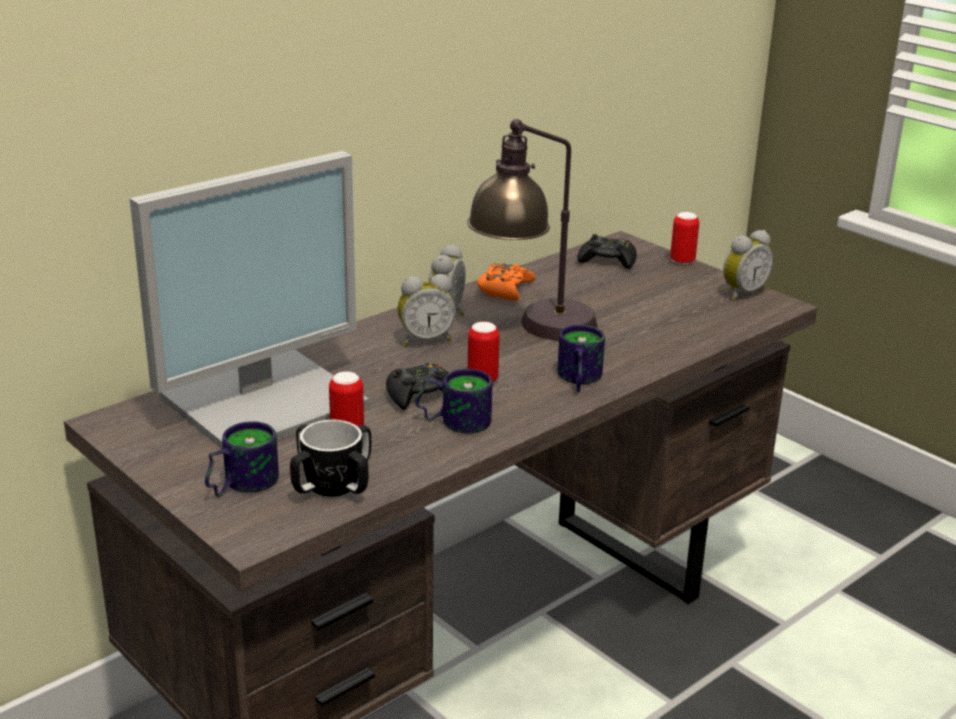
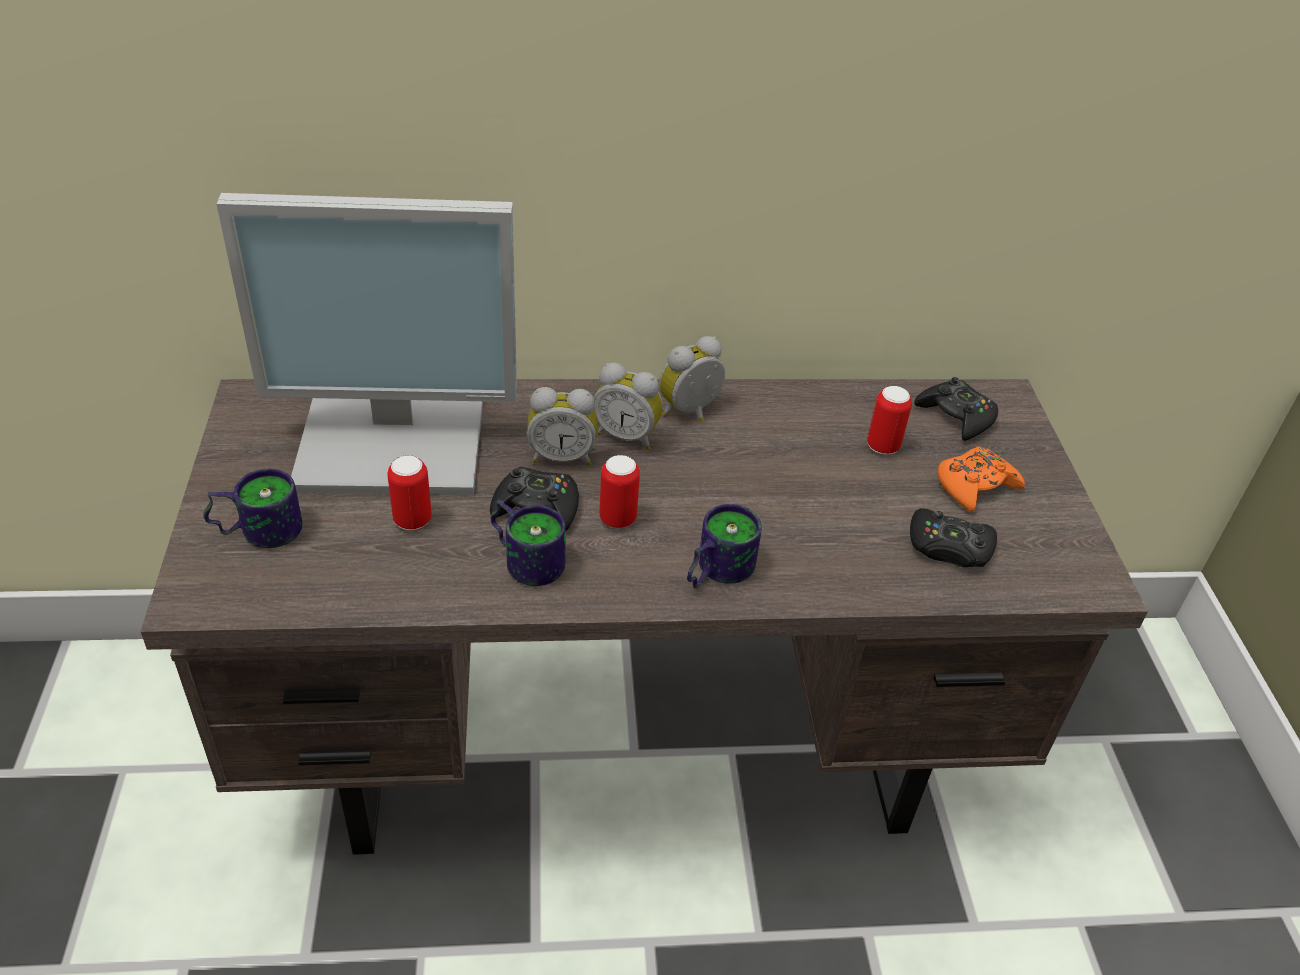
camera: 35 degrees right, 15 degrees up
(332, 486) = (326, 576): mug -> none
(505, 289) = (788, 406): orange game controller -> orange game controller (975, 486)
(532, 328) = (753, 474): table lamp -> none
(682, 261) = (1049, 457): can -> can (882, 446)
(687, 319) = (949, 547): none -> black game controller
(742, 293) = (1068, 541): alarm clock -> alarm clock (562, 457)

